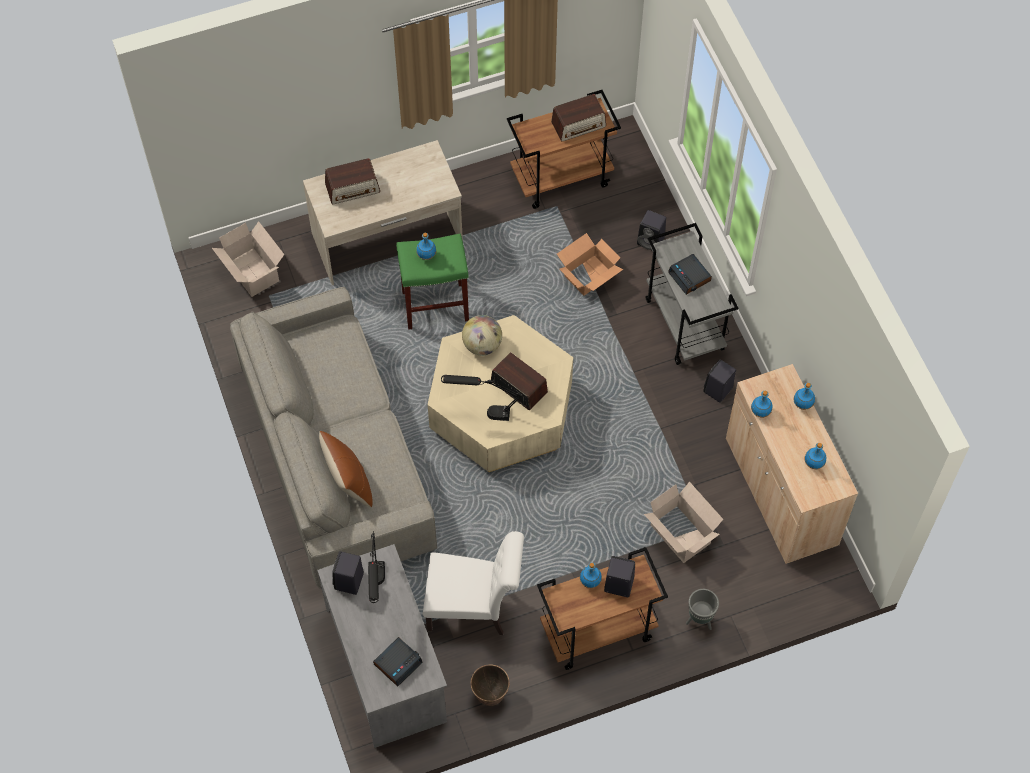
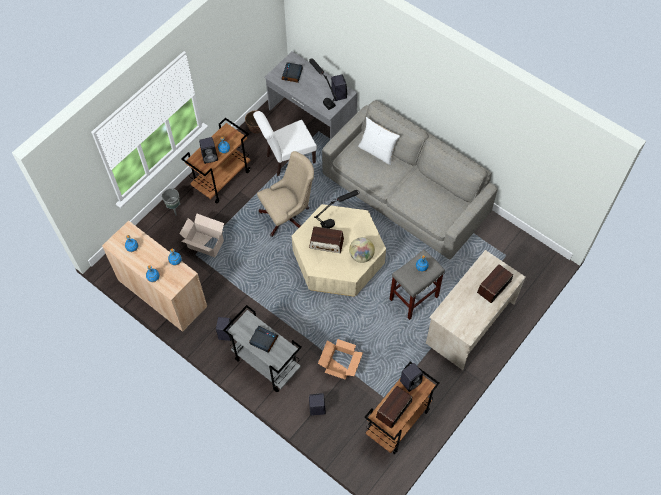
camera: 150 degrees right, 0 degrees up
(253, 274) = (525, 263): cardboard box -> none
(349, 482) = (377, 151): brown pillow -> white pillow
(434, 306) = (414, 297): green stool -> grey stool
(530, 513) = (288, 216): none -> beige office chair
(537, 143) = (411, 381): none -> black speaker

